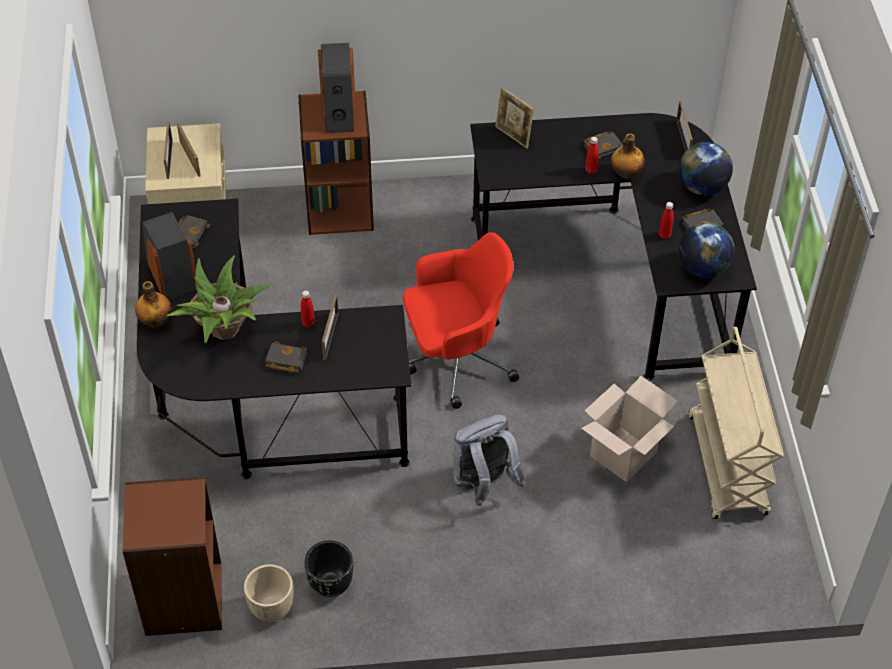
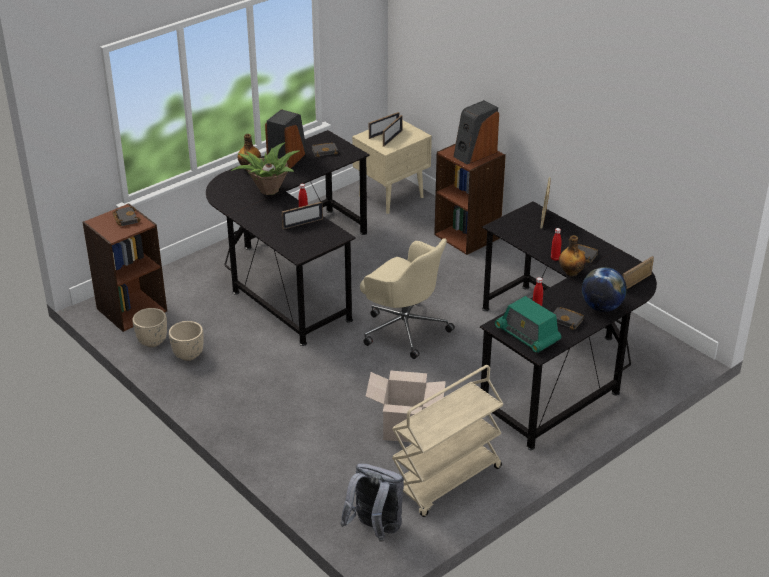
camera: 55 degrees right, 15 degrees down
(285, 360) = (267, 217): black book -> black book (125, 218)
(330, 584) = (188, 355): black planter -> beige planter
(456, 359) = (404, 328): red office chair -> beige office chair
(484, 484) = (318, 381): grey backpack -> grey backpack (375, 529)
(703, 268) = (527, 335): globe -> radio

